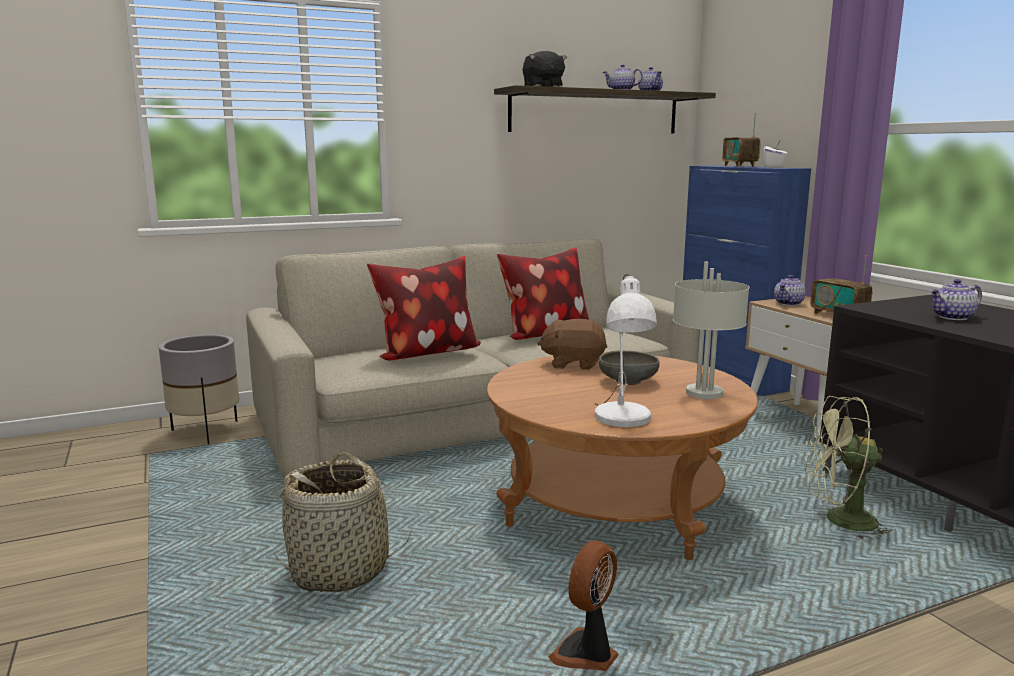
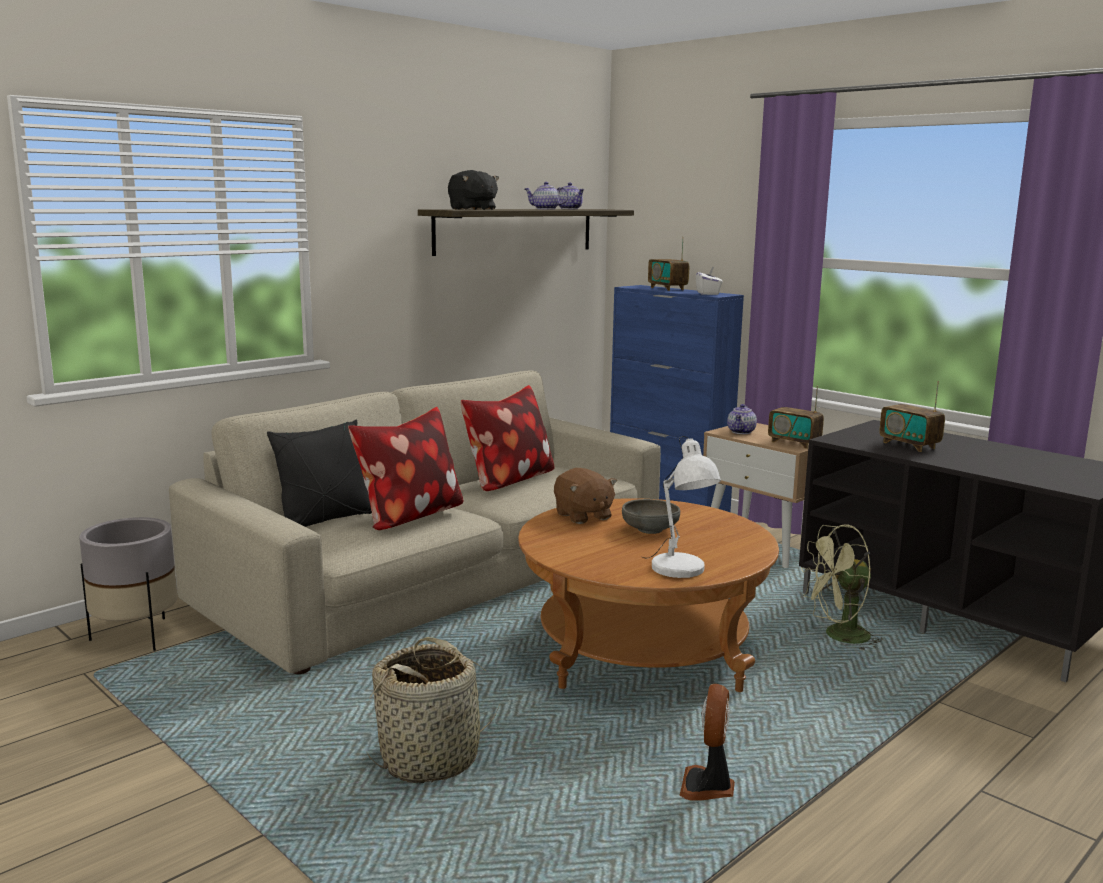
camera: 20 degrees left, 0 degrees up
(363, 351) = (326, 520): none -> black pillow
(573, 364) = (583, 516): brown plush toy -> brown plush toy turned 105 degrees counterclockwise
(704, 393) = (725, 534): grey table lamp -> none
(953, 317) = (909, 445): teapot -> radio

